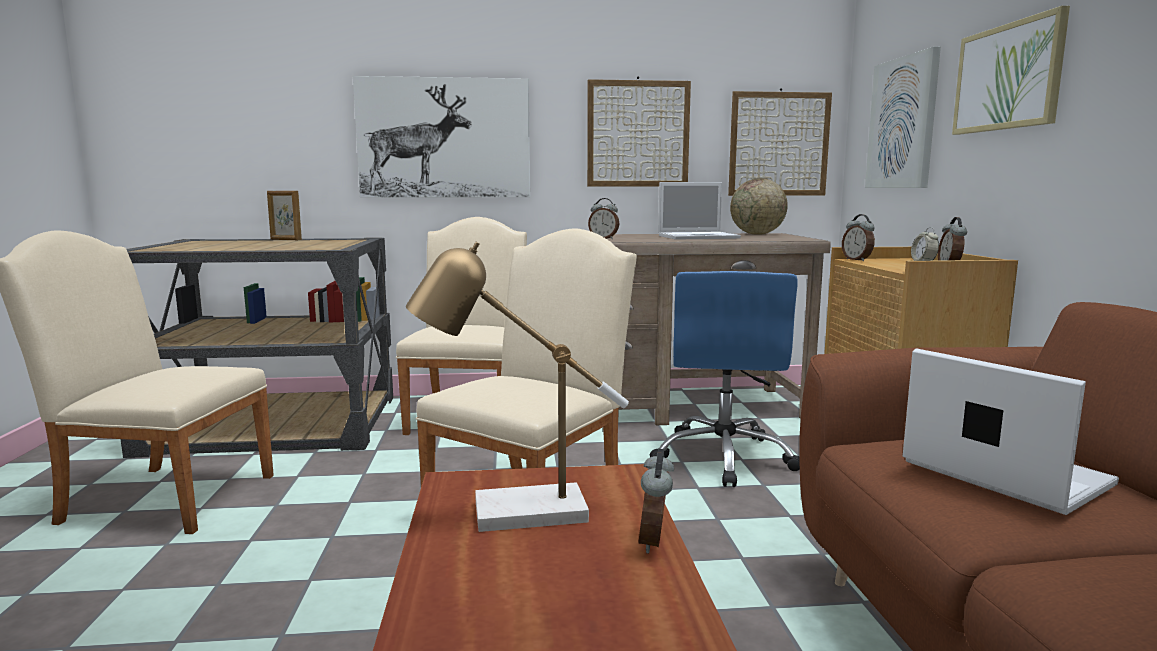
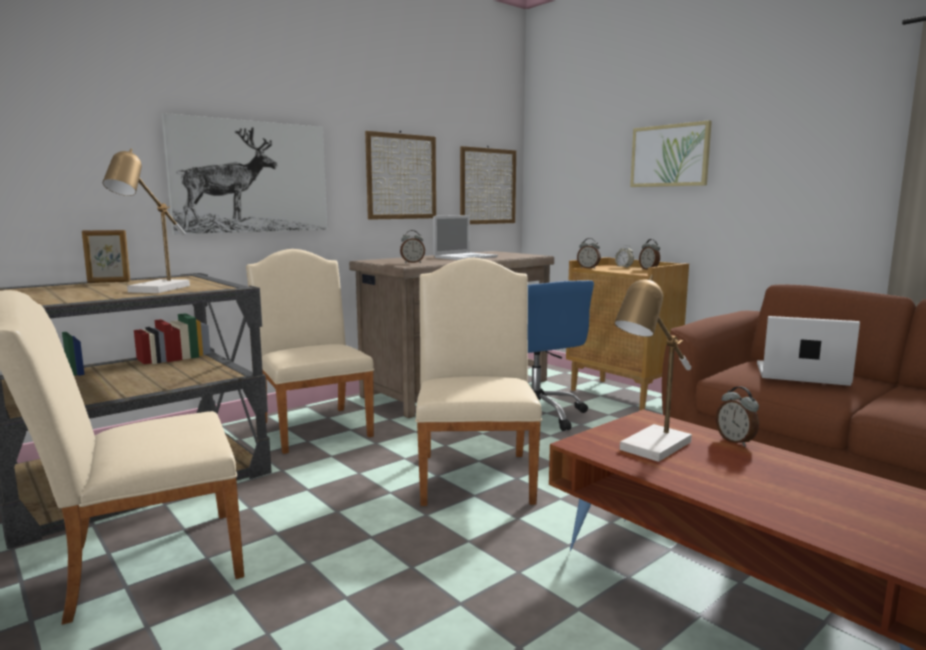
camera: 35 degrees left, 0 degrees up
(279, 247) = (155, 290): none -> table lamp
(757, 234) = (488, 253): globe -> none
(903, 123) = (581, 176): picture -> none

